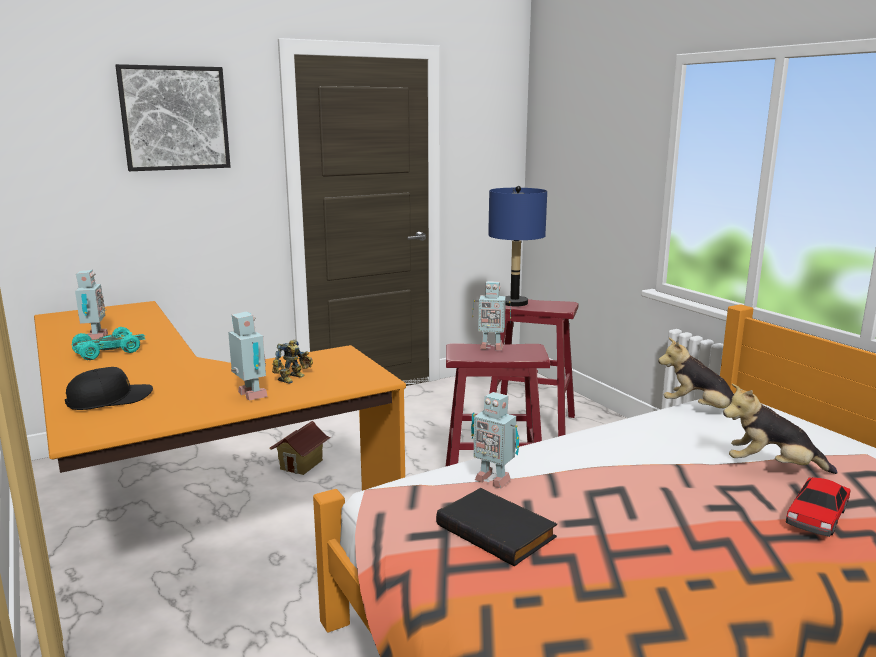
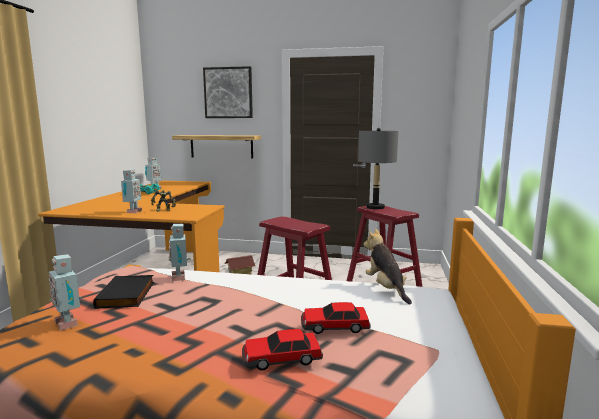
camera: 40 degrees right, 5 degrees down
(110, 399) = (97, 204): black cap -> none
(166, 227) = (221, 146): none -> shelf
(490, 347) = (298, 221): toy robot -> toy robot (68, 323)
(514, 303) = (375, 207): blue table lamp -> grey table lamp
(771, 467) = (334, 326): plush toy -> toy car

